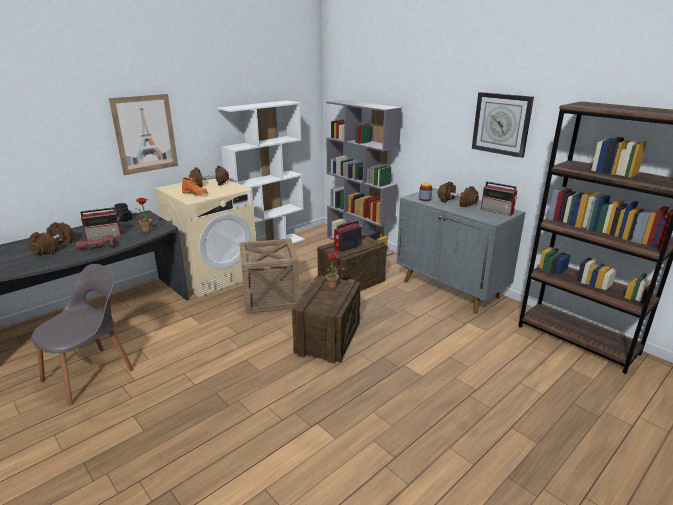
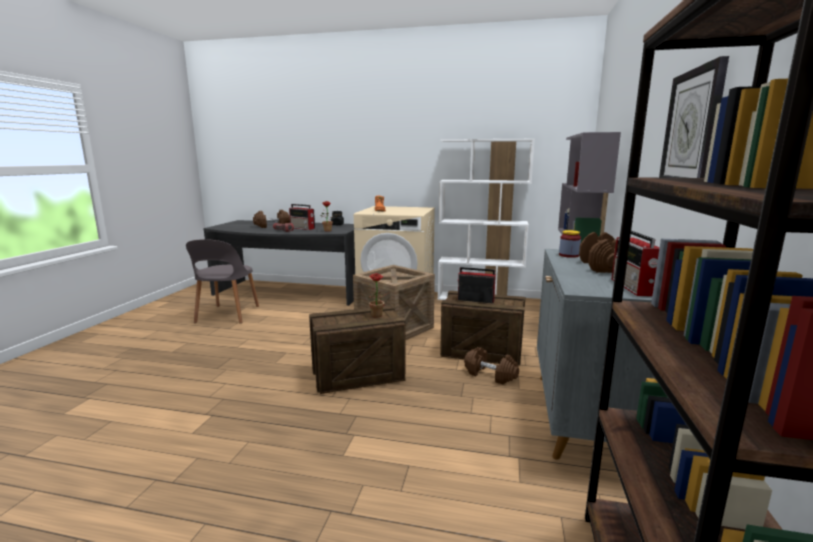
camera: 55 degrees right, 10 degrees down
(90, 373) = (227, 315): grey chair -> grey chair turned 90 degrees clockwise
(145, 134) = (373, 157): picture -> none
(210, 184) = (409, 209): brown dumbbell -> brown dumbbell (490, 375)

